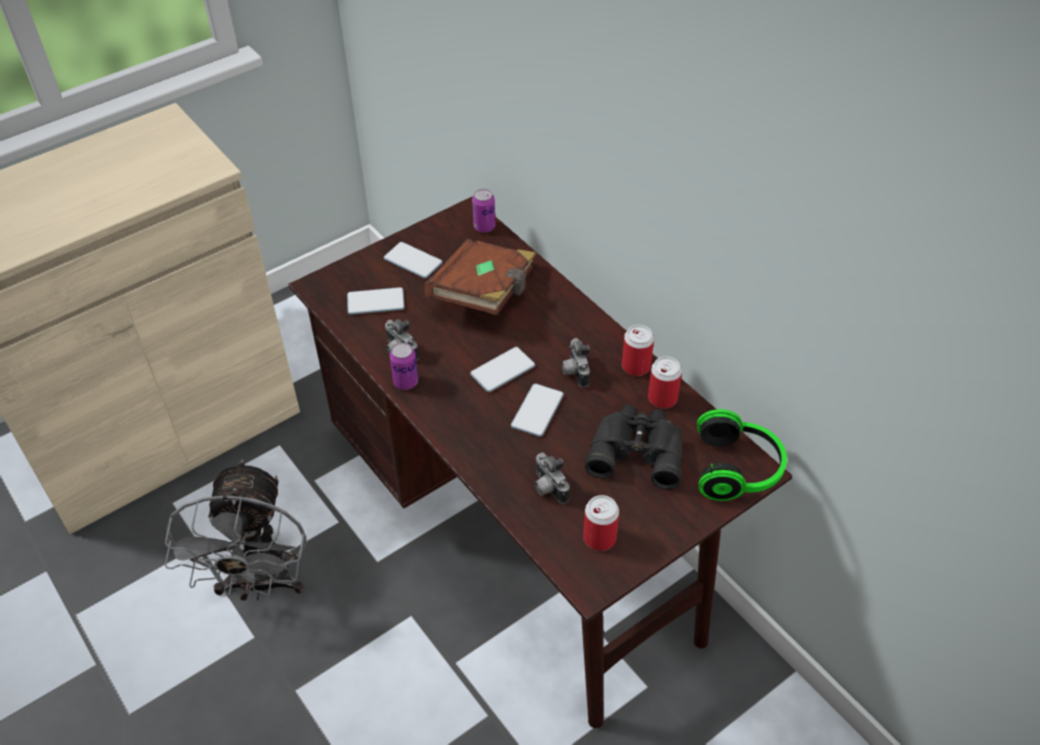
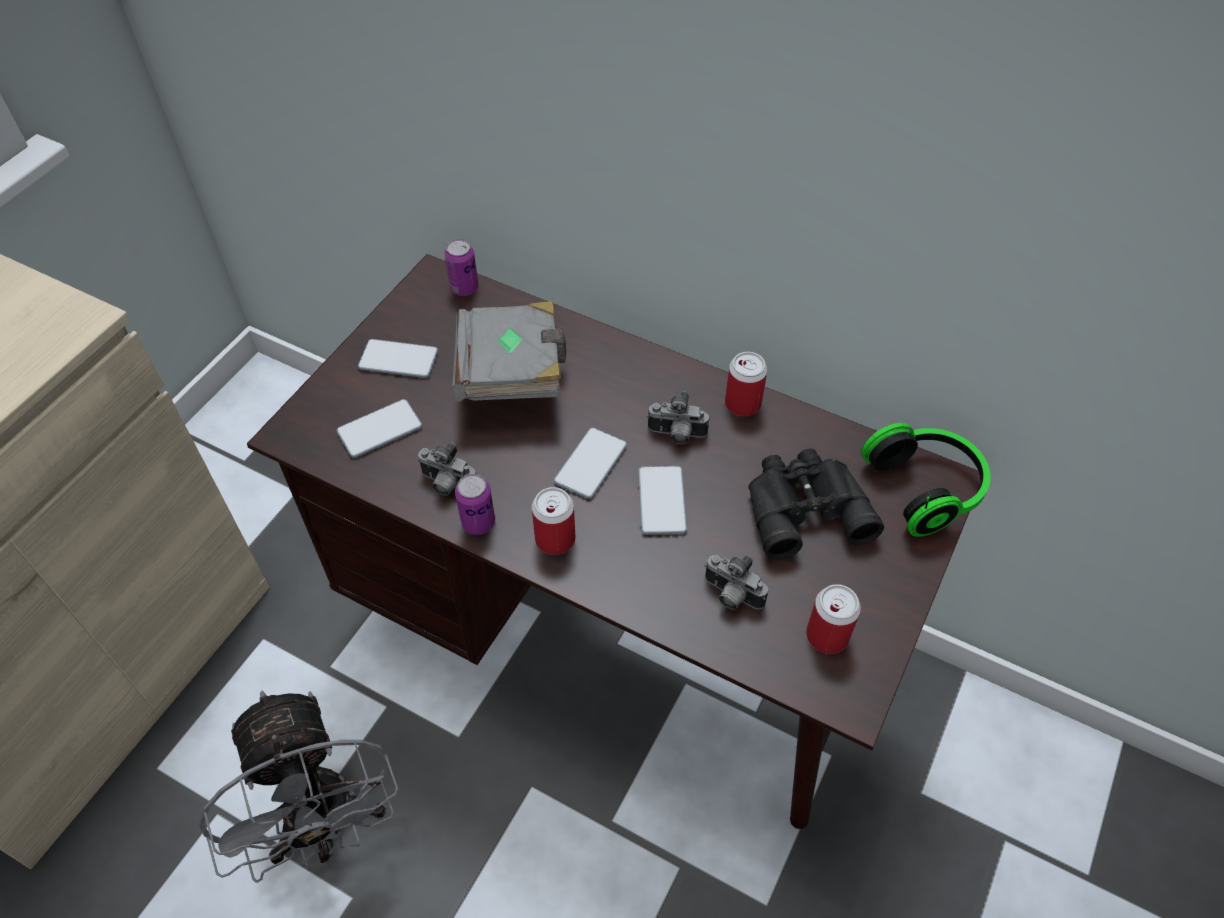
camera: 25 degrees left, 5 degrees up
(485, 293) = (513, 372): brown book -> grey book
(574, 372) = (676, 435): camera -> camera turned 45 degrees counterclockwise
(662, 398) = (794, 432): can -> can (555, 539)

